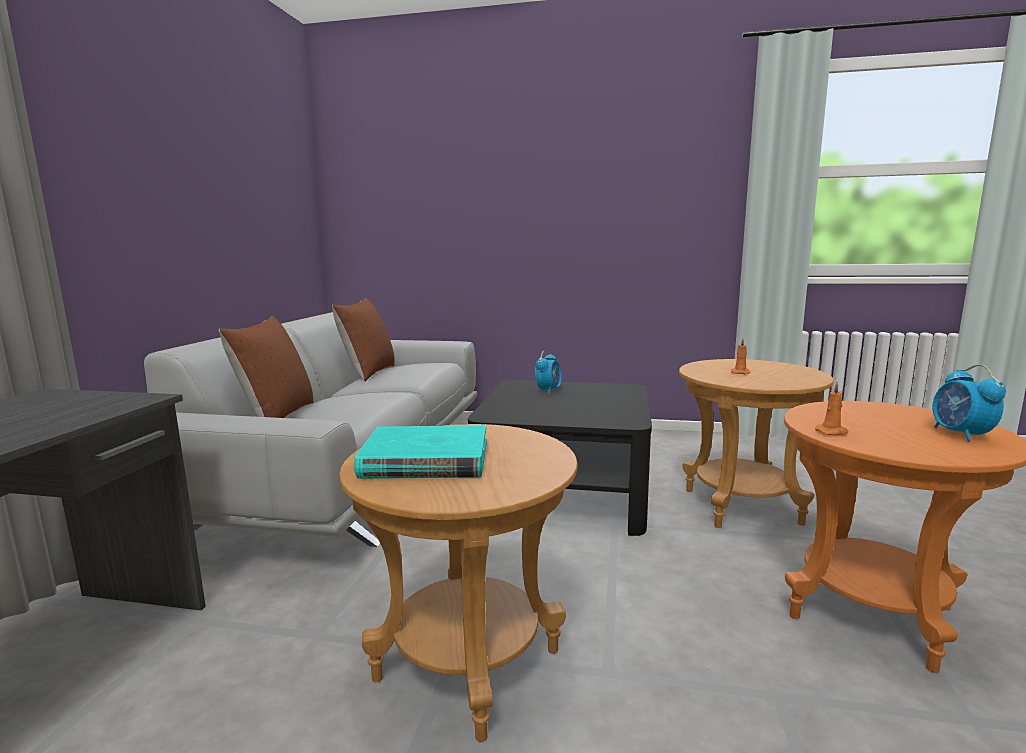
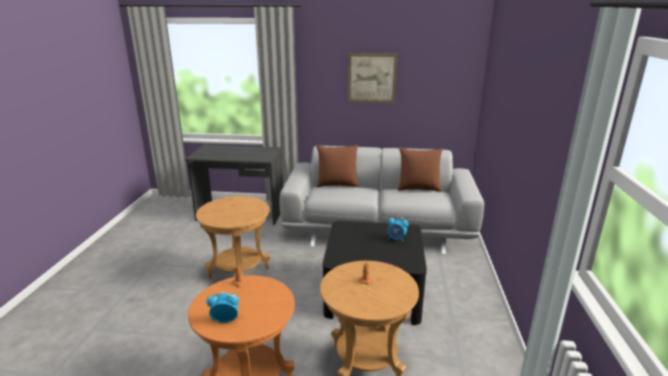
camera: 85 degrees right, 10 degrees up
(190, 179) = (372, 78): none -> picture
(425, 459) = (233, 205): turquoise book -> none

